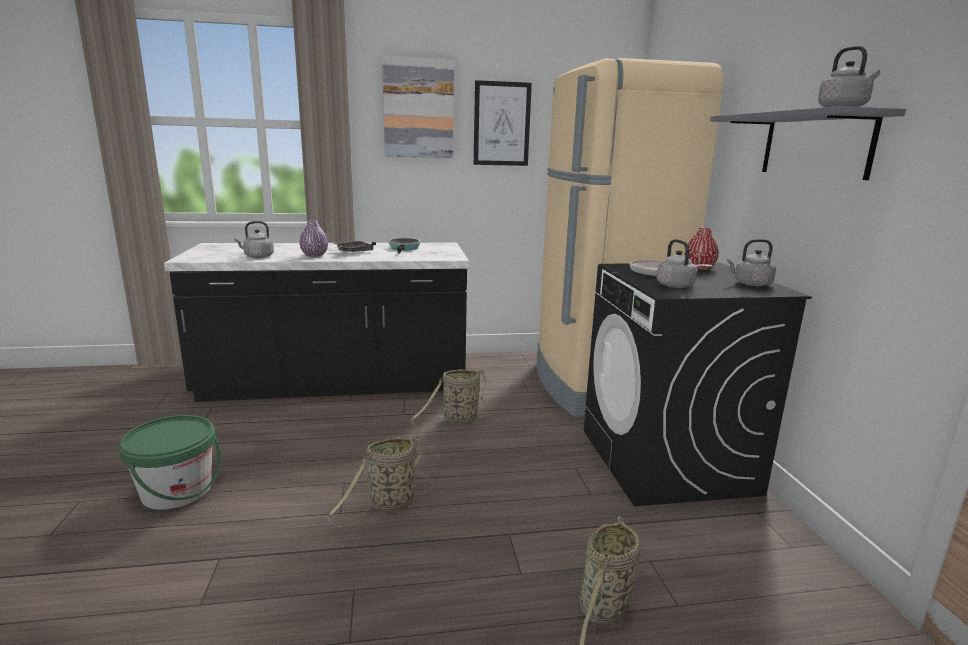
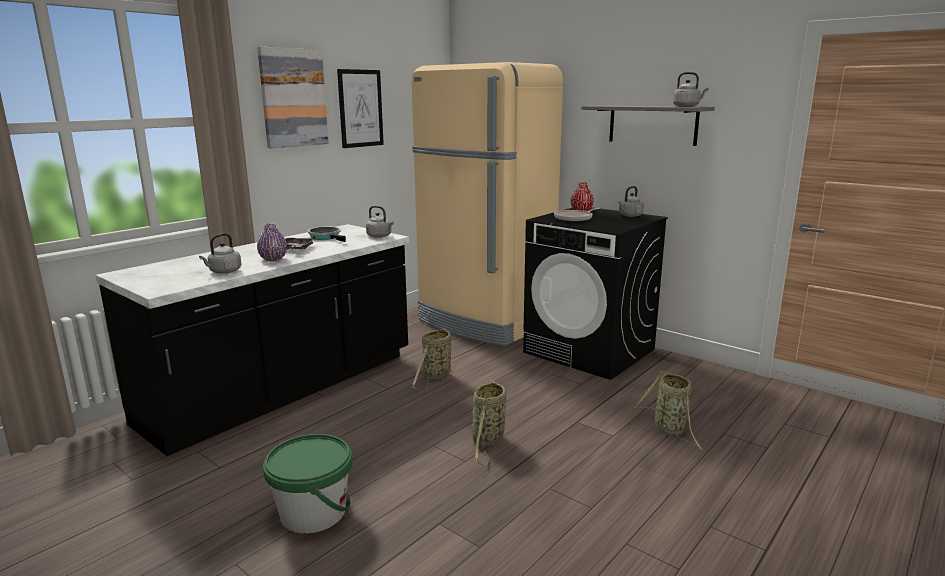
camera: 40 degrees left, 0 degrees up
(676, 286) = (606, 225): grey kettle -> grey kettle (380, 236)

